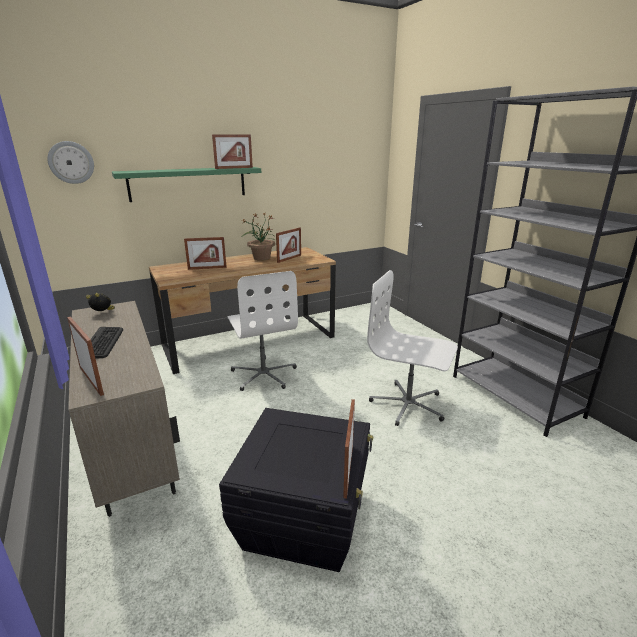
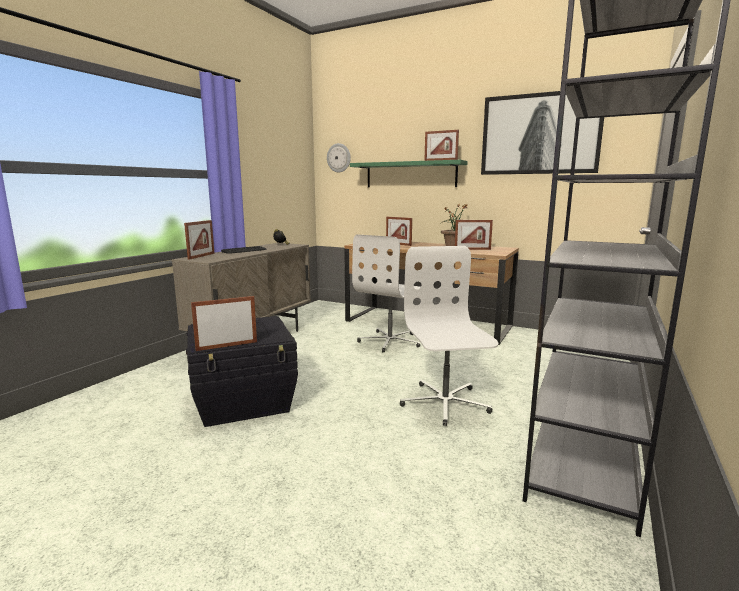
camera: 55 degrees right, 10 degrees down
(314, 141) = (540, 134): none -> picture

